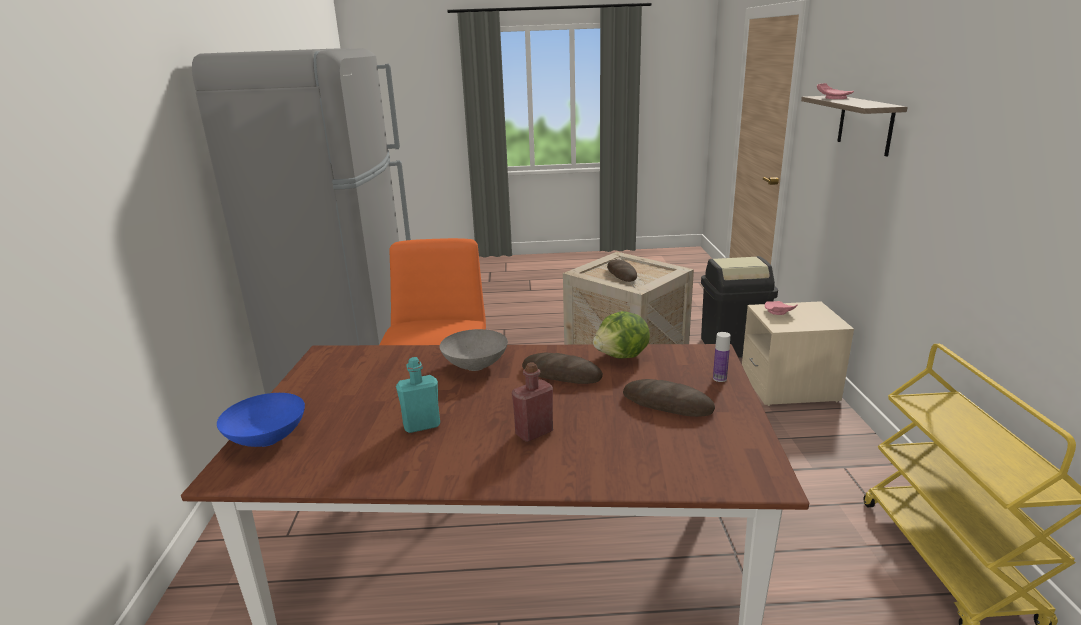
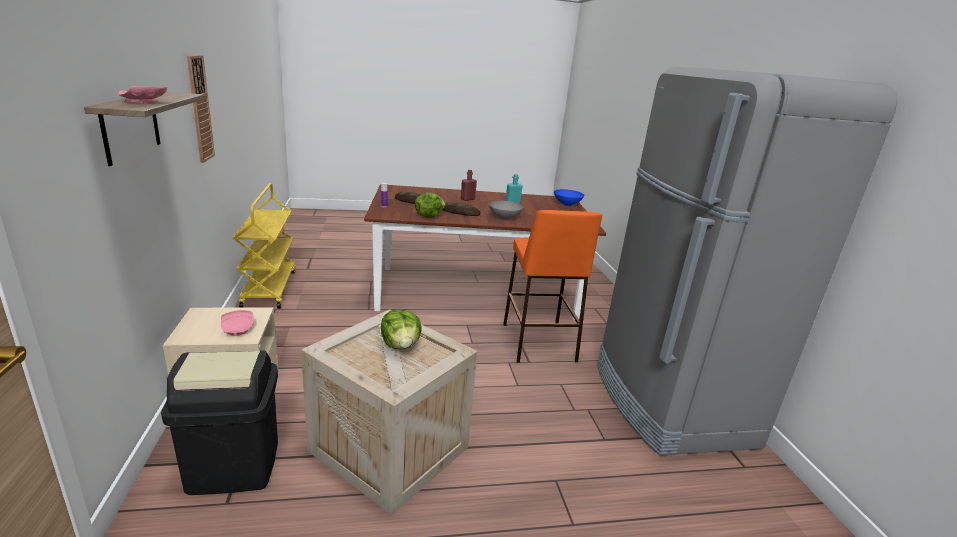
camera: 170 degrees right, 0 degrees up
(621, 274) = (401, 345): bread -> lettuce
(984, 160) = (200, 109): none -> wall clock

